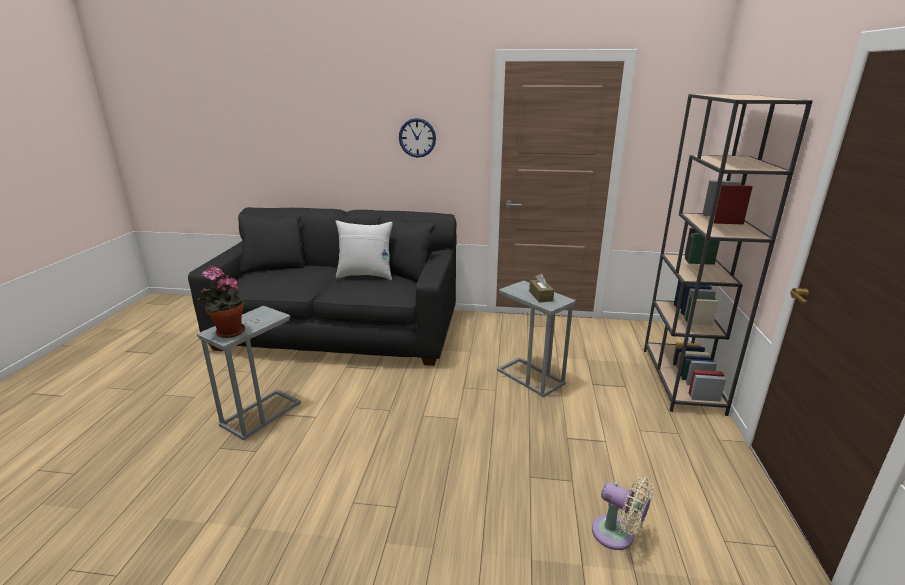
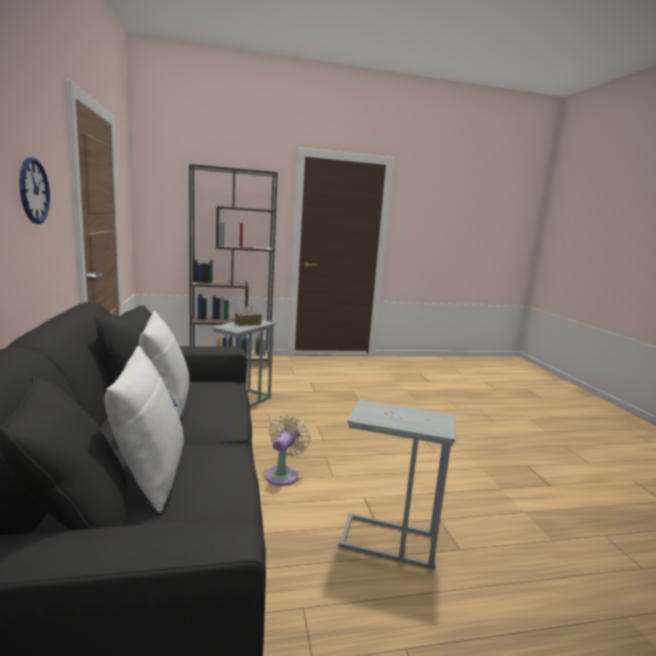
camera: 110 degrees left, 10 degrees down
(228, 333) = (431, 420): potted plant -> none
(286, 274) = (150, 476): none -> grey pillow
(617, 535) = (380, 383): beige fan -> beige fan (283, 474)

